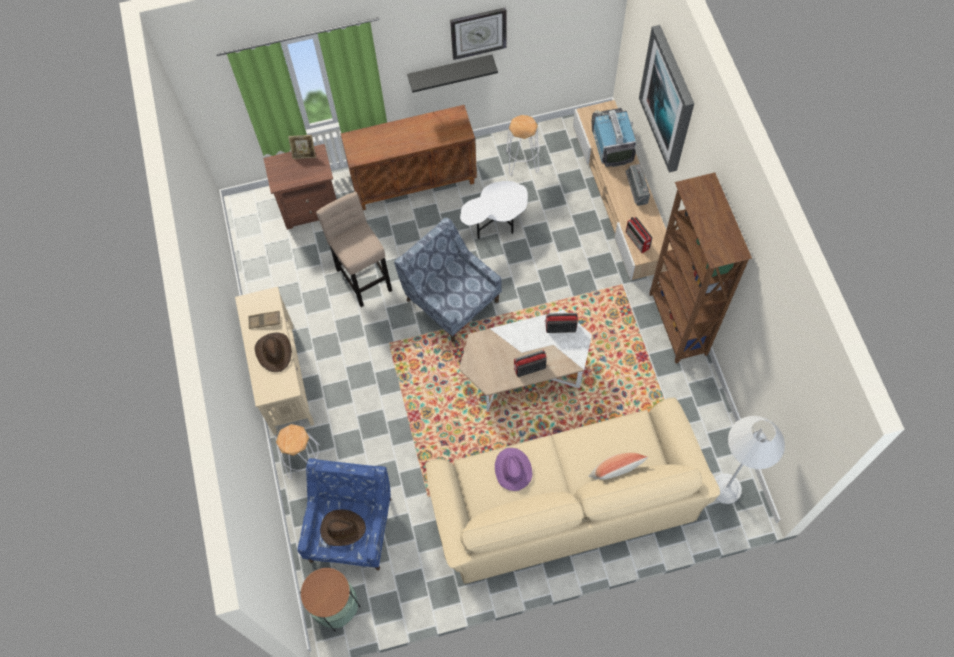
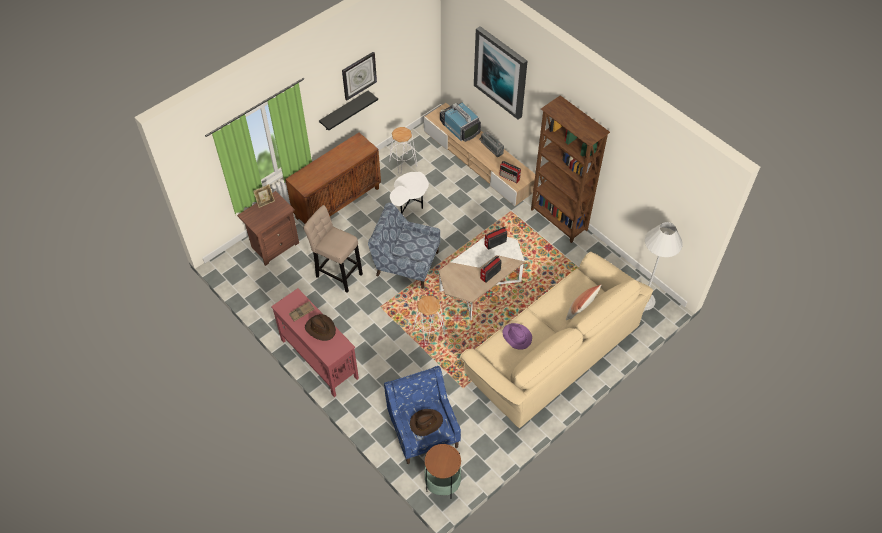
camera: 30 degrees left, 10 degrees down
(284, 377) = (319, 358): beige console table -> red console table
(304, 461) = (365, 404): white stool -> white stool (428, 331)

